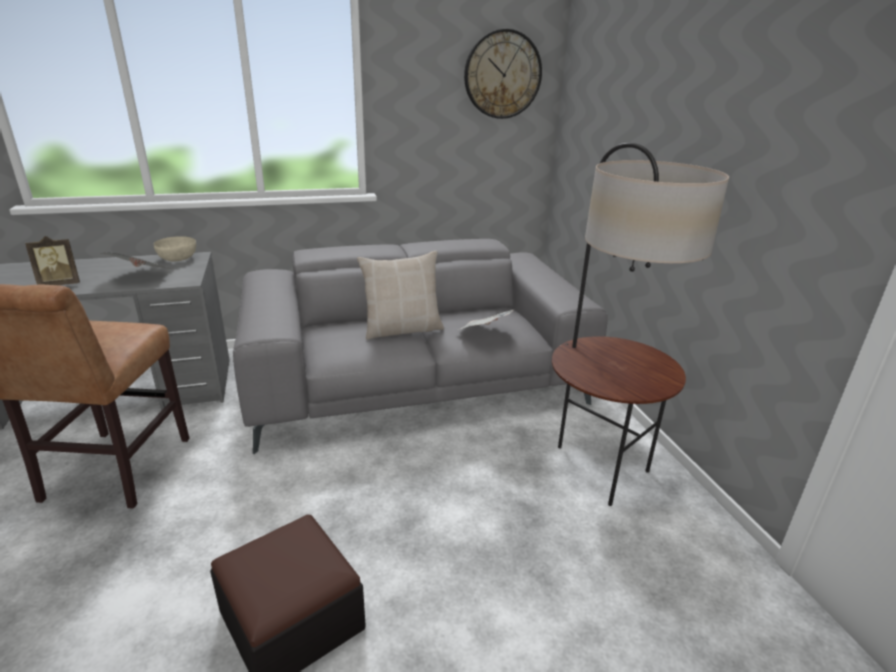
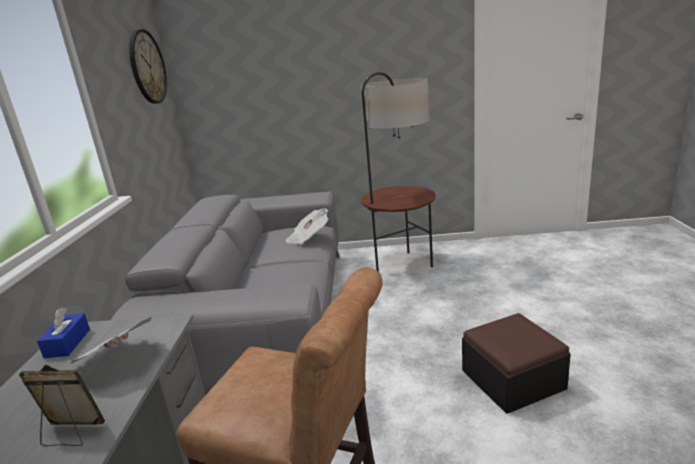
camera: 70 degrees left, 5 degrees down
(60, 284) = (71, 434): picture frame -> picture frame turned 75 degrees counterclockwise
(178, 258) = (67, 343): beige bowl -> blue tissue box
(402, 329) = (277, 266): beige pillow -> none

